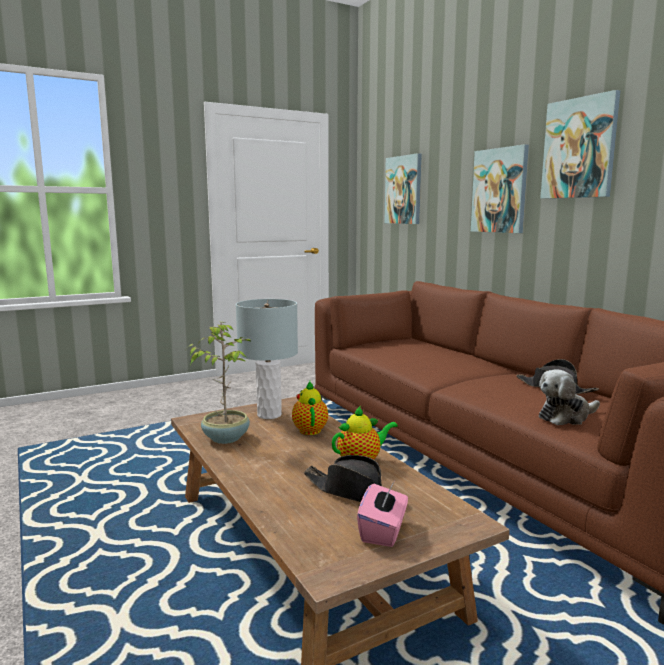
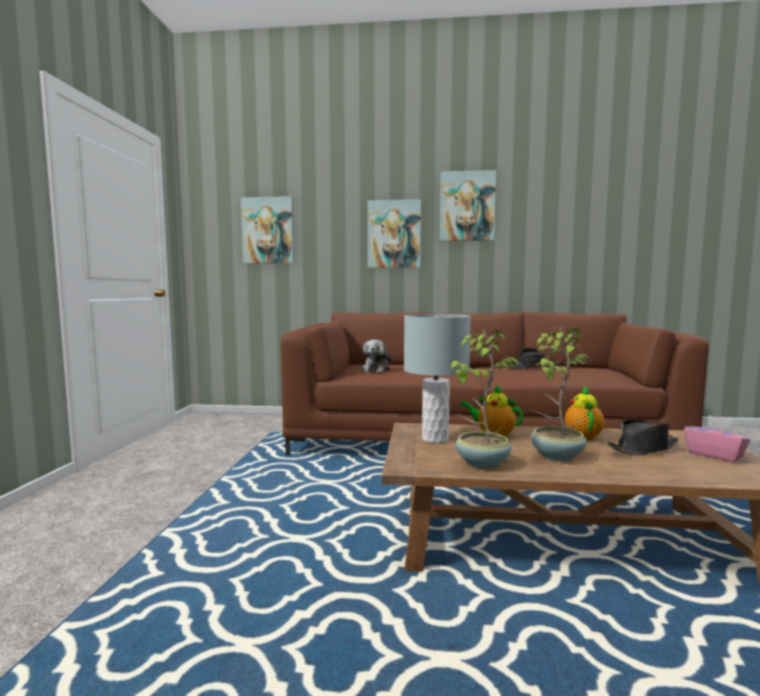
camera: 55 degrees left, 5 degrees down
(277, 458) = (555, 456): none -> potted plant
(565, 417) = (589, 376): plush toy -> plush toy (376, 369)

